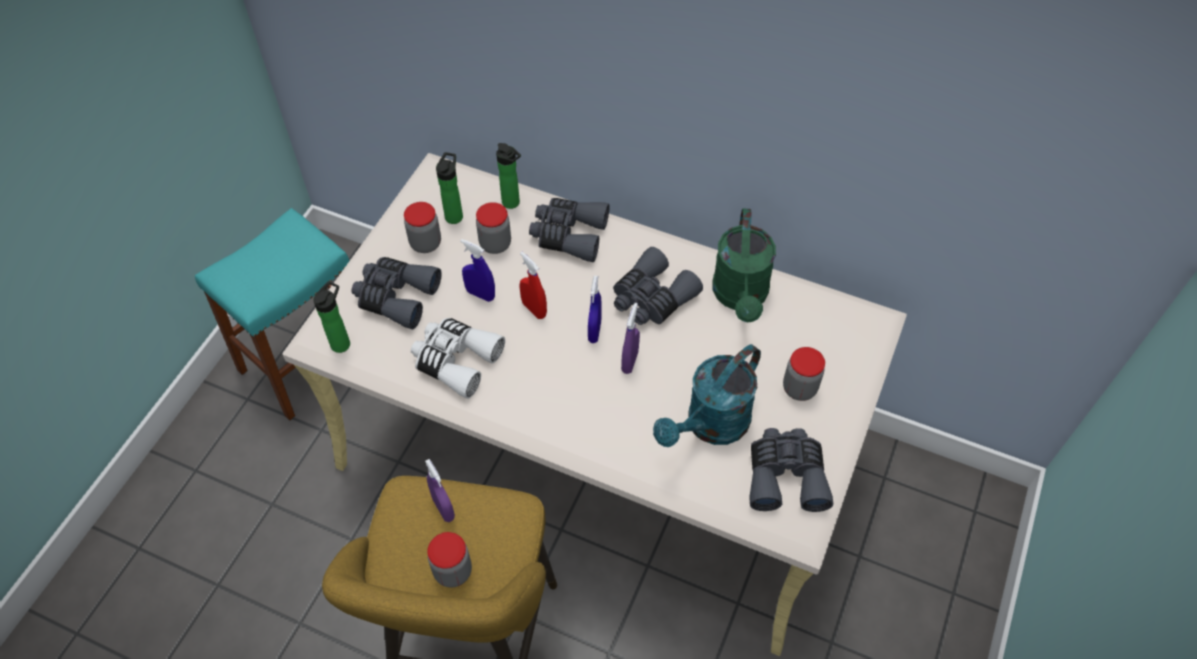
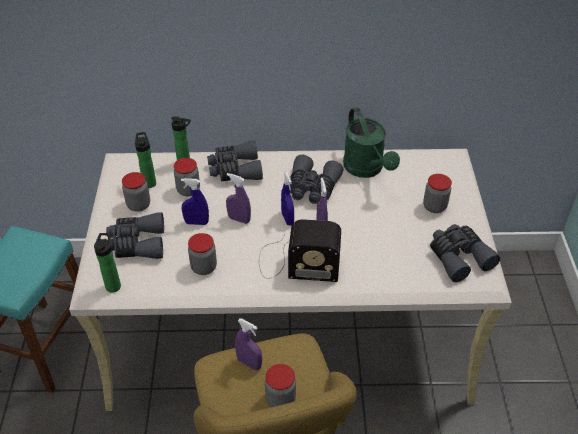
camera: 25 degrees left, 10 degrees down
(456, 360) = (204, 267): white binoculars -> jar
(534, 309) = (239, 219): red spray bottle -> purple spray bottle
(569, 399) = (296, 263): none -> radio
(710, 426) = (395, 246): turquoise watering can -> none

